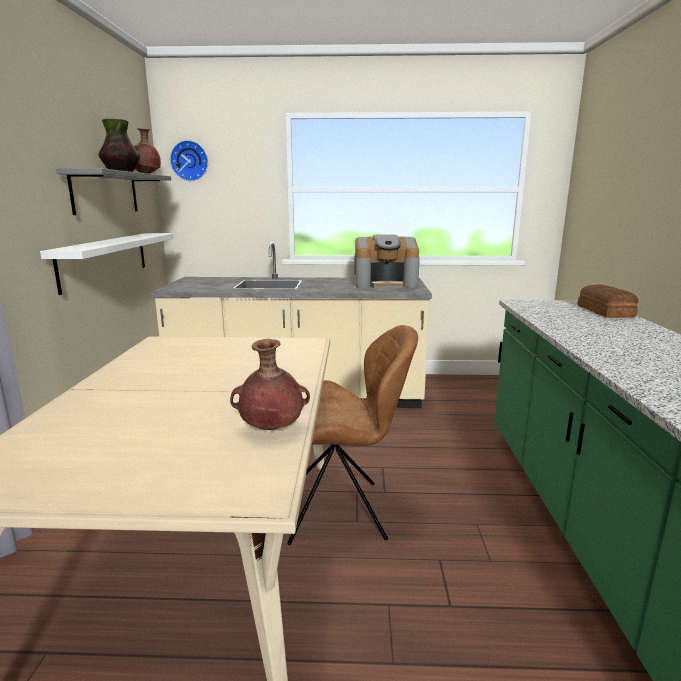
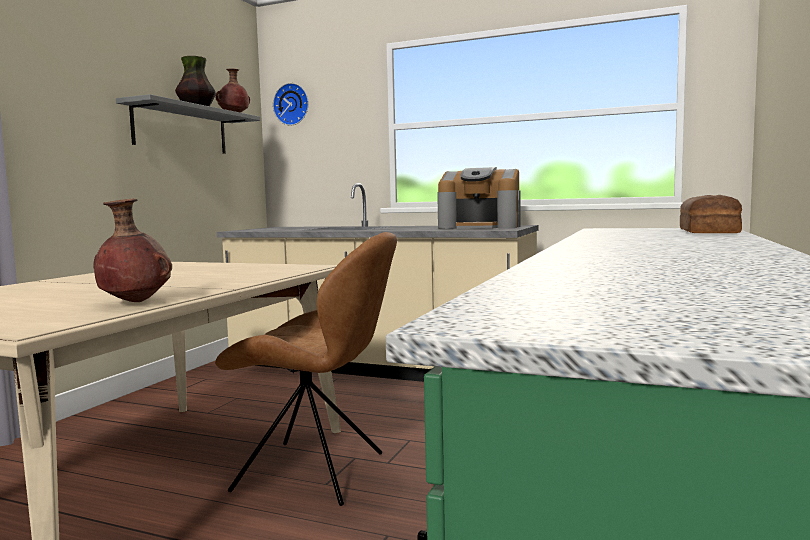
camera: 20 degrees right, 10 degrees down
(105, 259) = (172, 195): white shelf -> none

